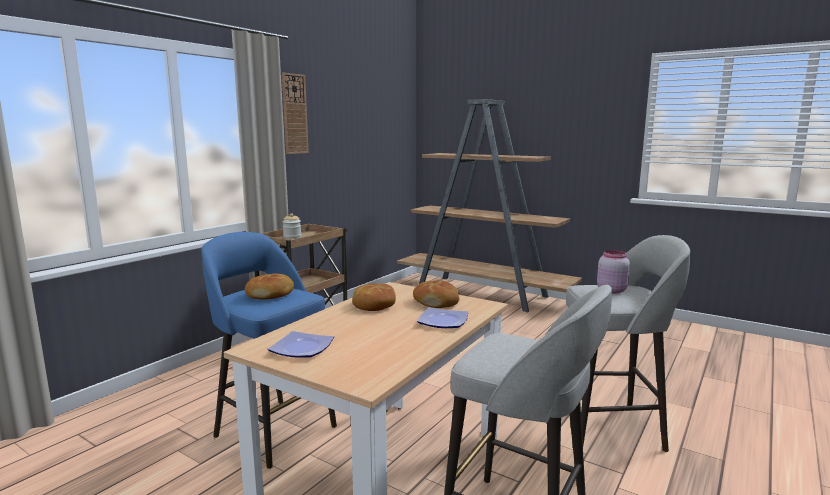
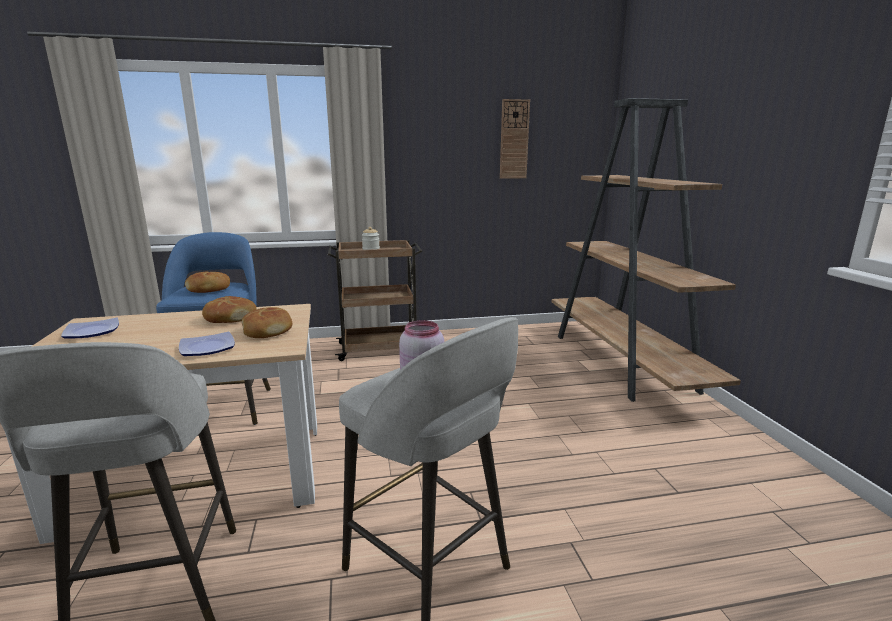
camera: 45 degrees right, 5 degrees up
(294, 114) = (410, 128): wall clock -> wall clock (514, 139)

